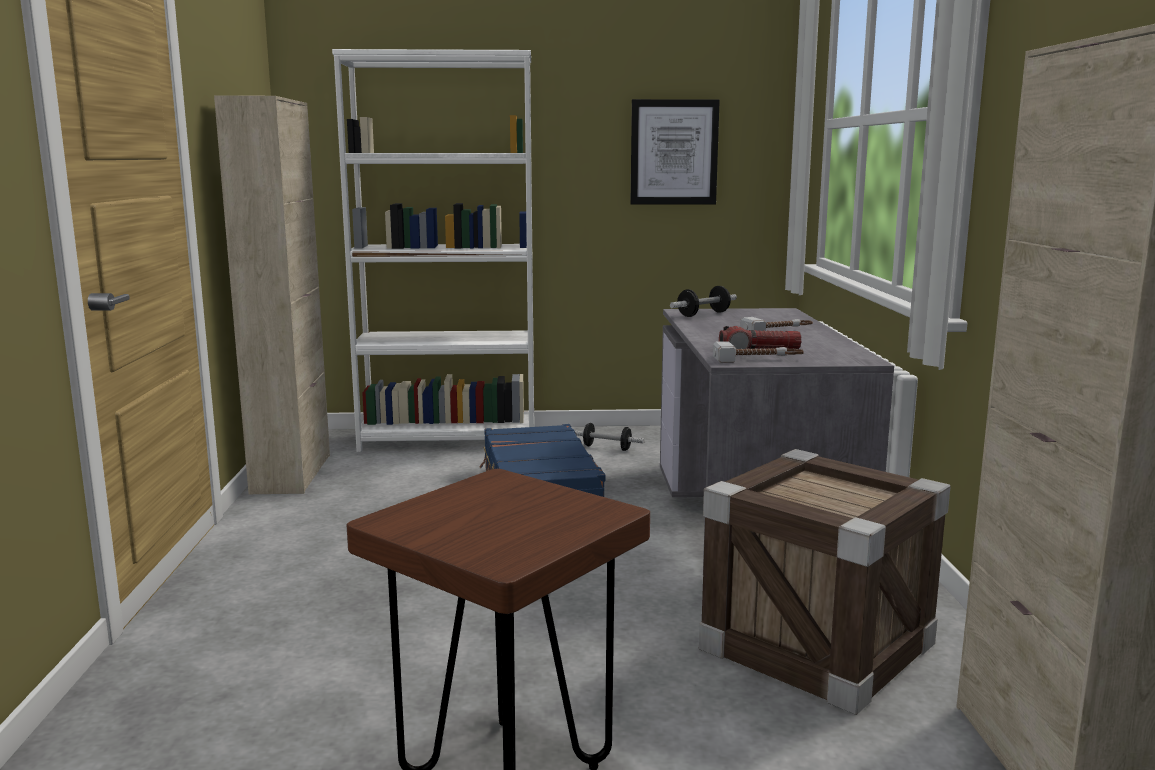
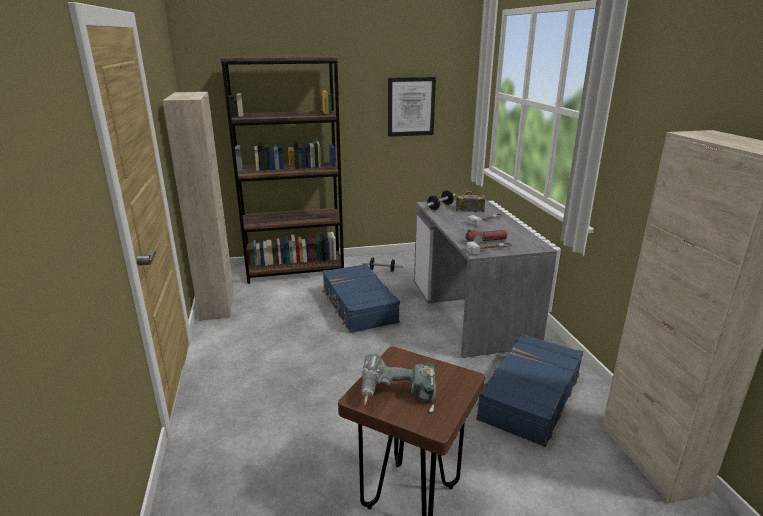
camera: 10 degrees left, 10 degrees up
(449, 440) = (295, 270): white bookcase -> brown bookcase
(460, 524) = (397, 397): none -> power drill
(760, 314) = (469, 204): none -> hammer
(817, 647) = (529, 397): crate -> blue suitcase

